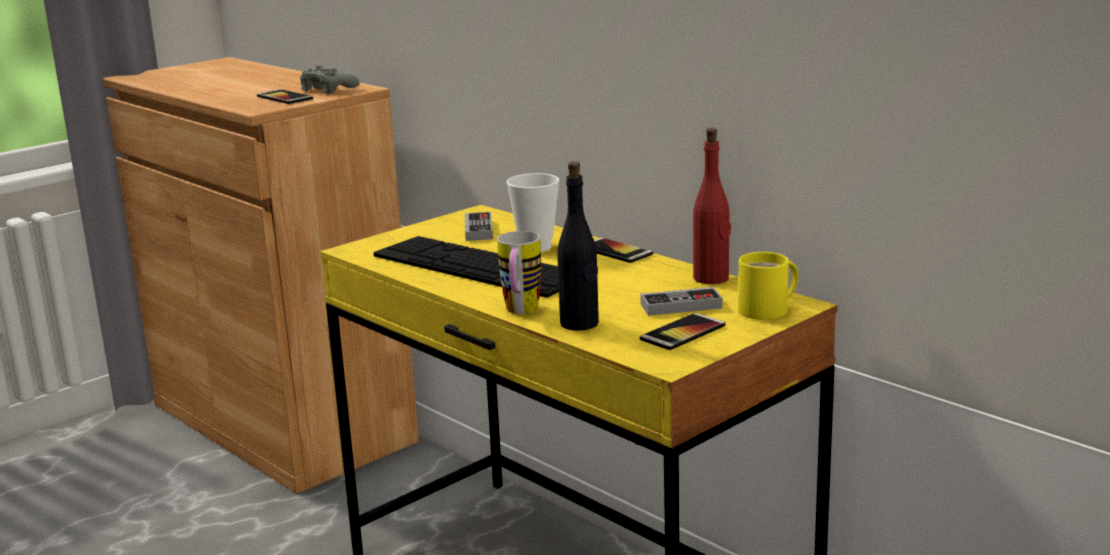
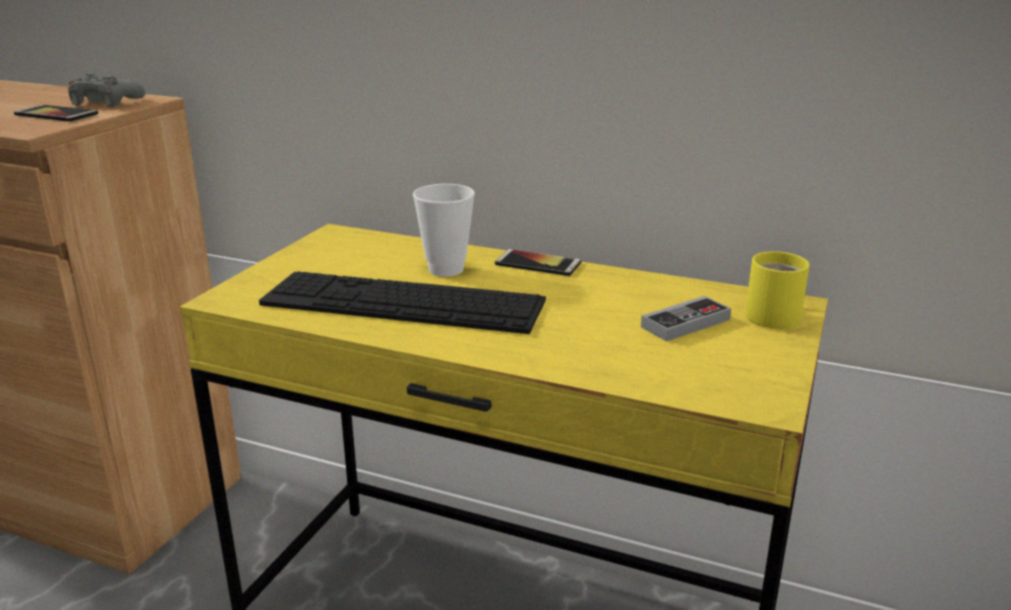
camera: 25 degrees left, 5 degrees up
(478, 230) = (358, 255): game controller -> none
(520, 312) = (520, 360): mug -> none
(580, 324) = (606, 365): black bottle -> none
(683, 333) = (730, 359): phone -> none
(711, 278) = (673, 284): red bottle -> none

